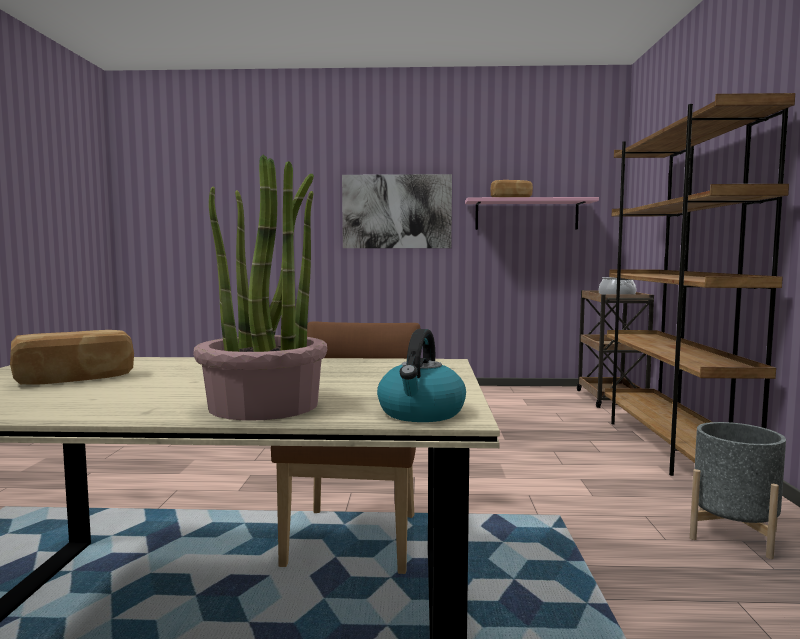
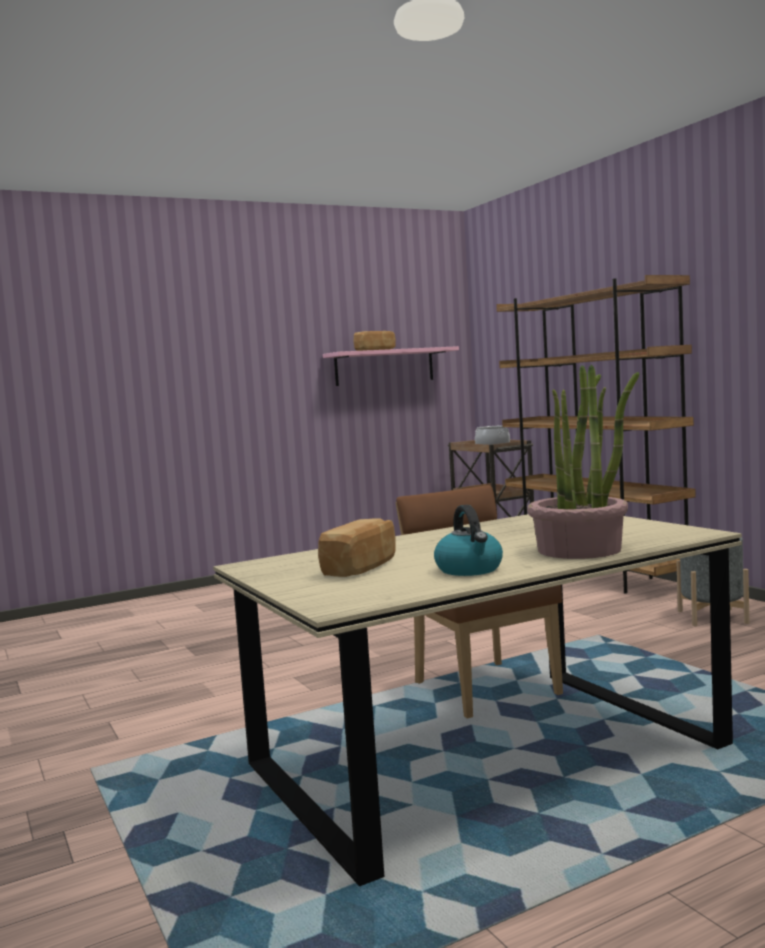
camera: 30 degrees left, 0 degrees up
(396, 211) = (250, 370): picture -> none
(421, 413) = (678, 535): kettle -> kettle (470, 570)

